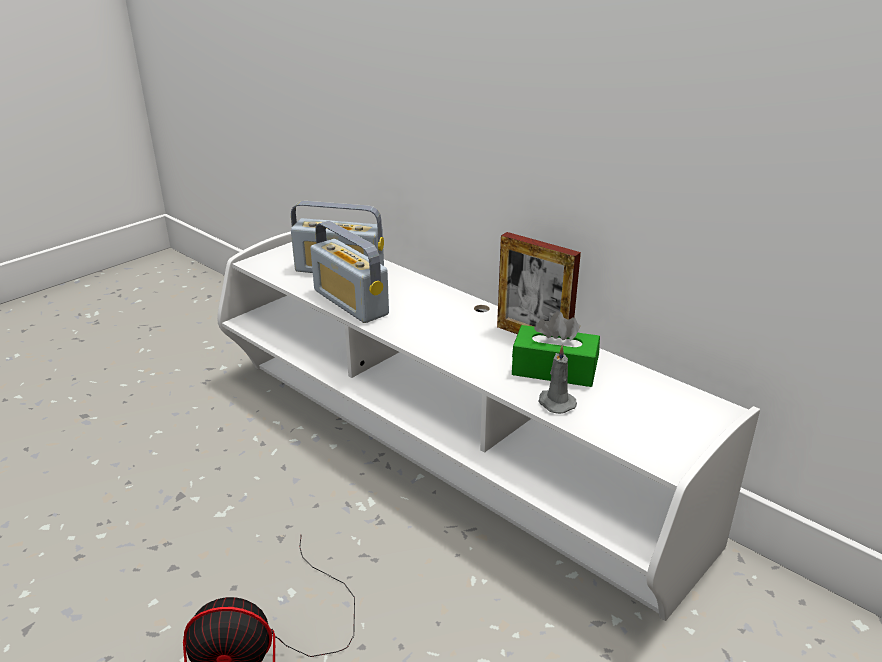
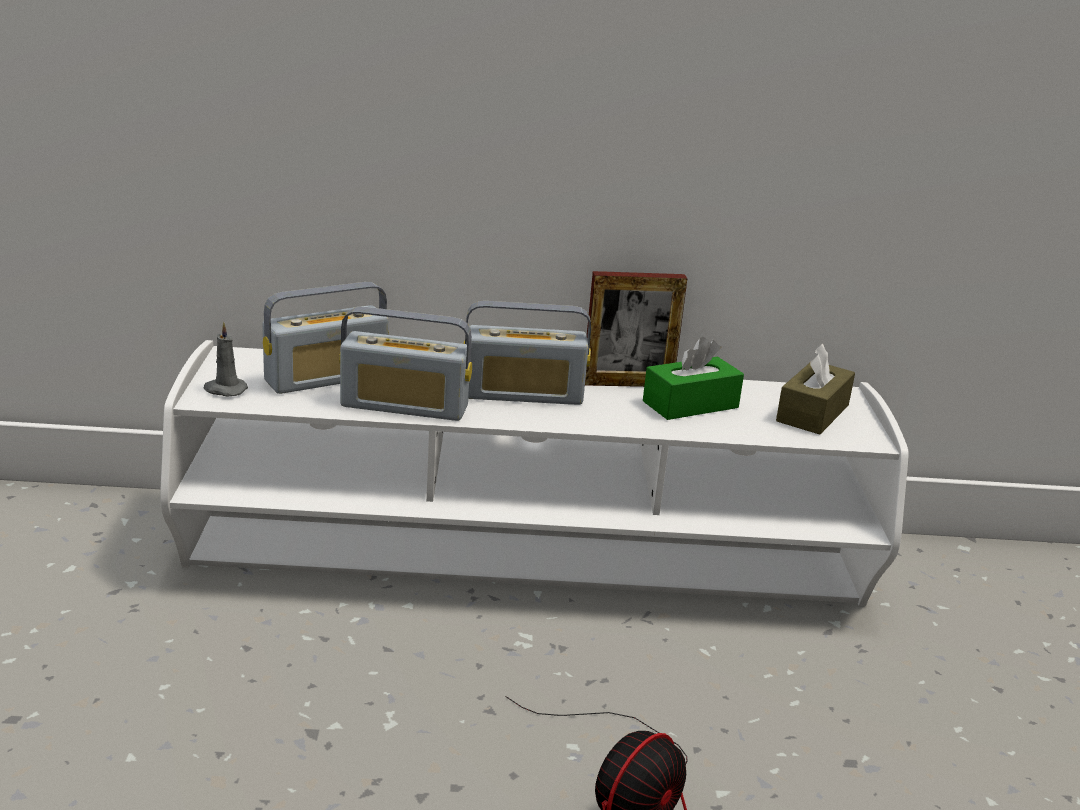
camera: 45 degrees left, 5 degrees down
(440, 319) = (523, 395): none -> radio
(555, 403) = (734, 429): grey candle -> grey candle (224, 390)
(654, 416) = (812, 413): none -> brown tissue box

